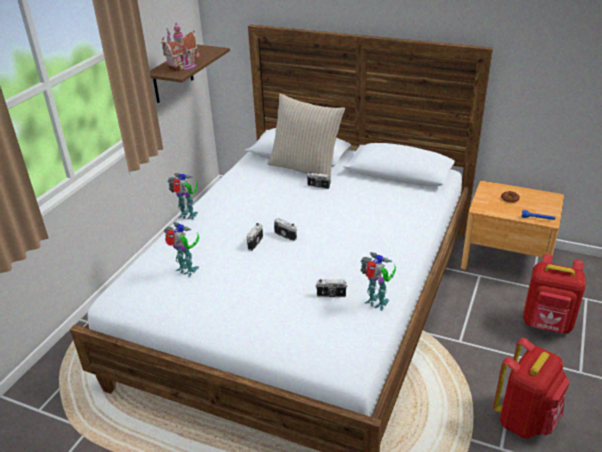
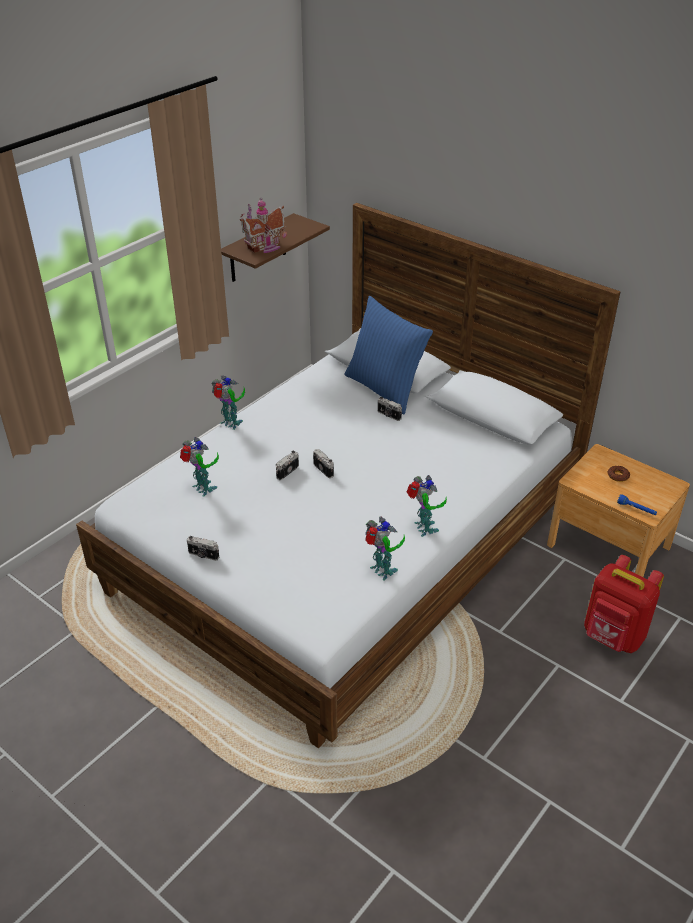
camera: 15 degrees right, 5 degrees up
(305, 169) = (385, 389): beige pillow -> blue pillow
(331, 295) = (339, 551): camera -> camera (203, 555)
(392, 263) = (424, 529): none -> toy robot
(525, 419) = (527, 735): red backpack -> none

